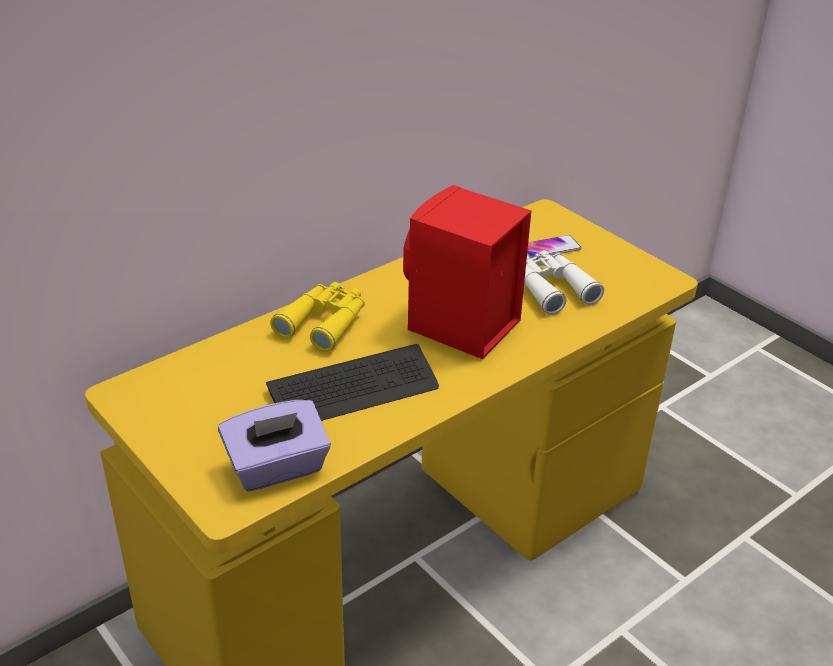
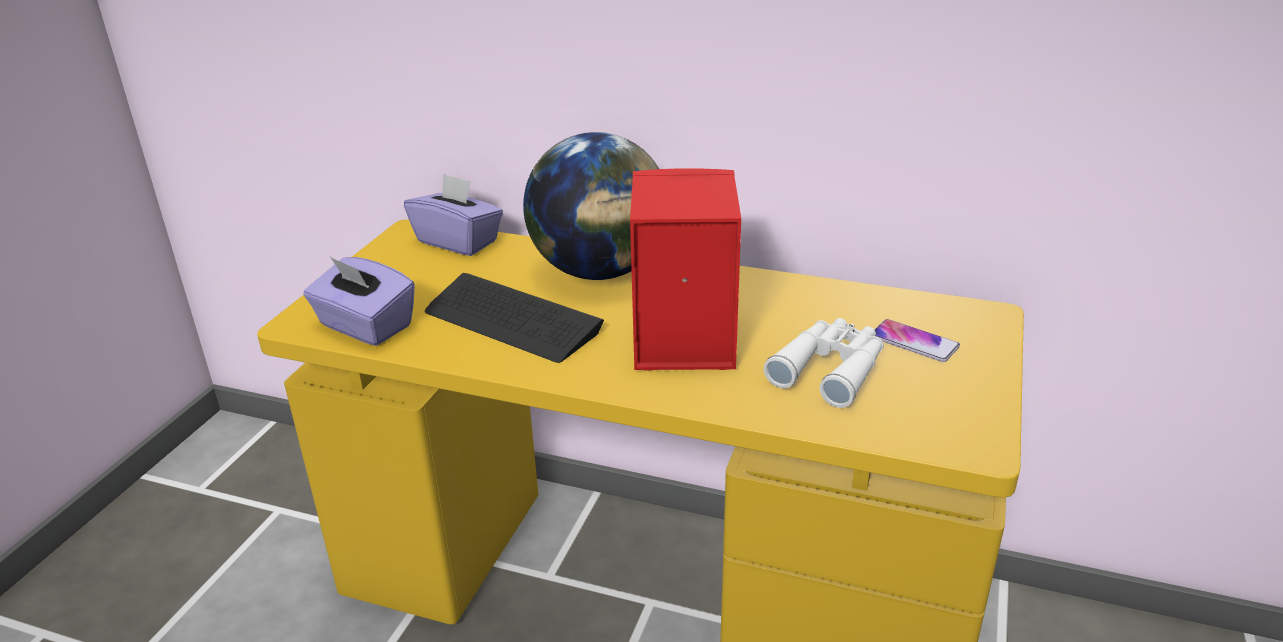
camera: 60 degrees right, 5 degrees down
(180, 372) = (458, 241): none -> purple tissue box
(324, 322) = (600, 271): yellow binoculars -> globe

